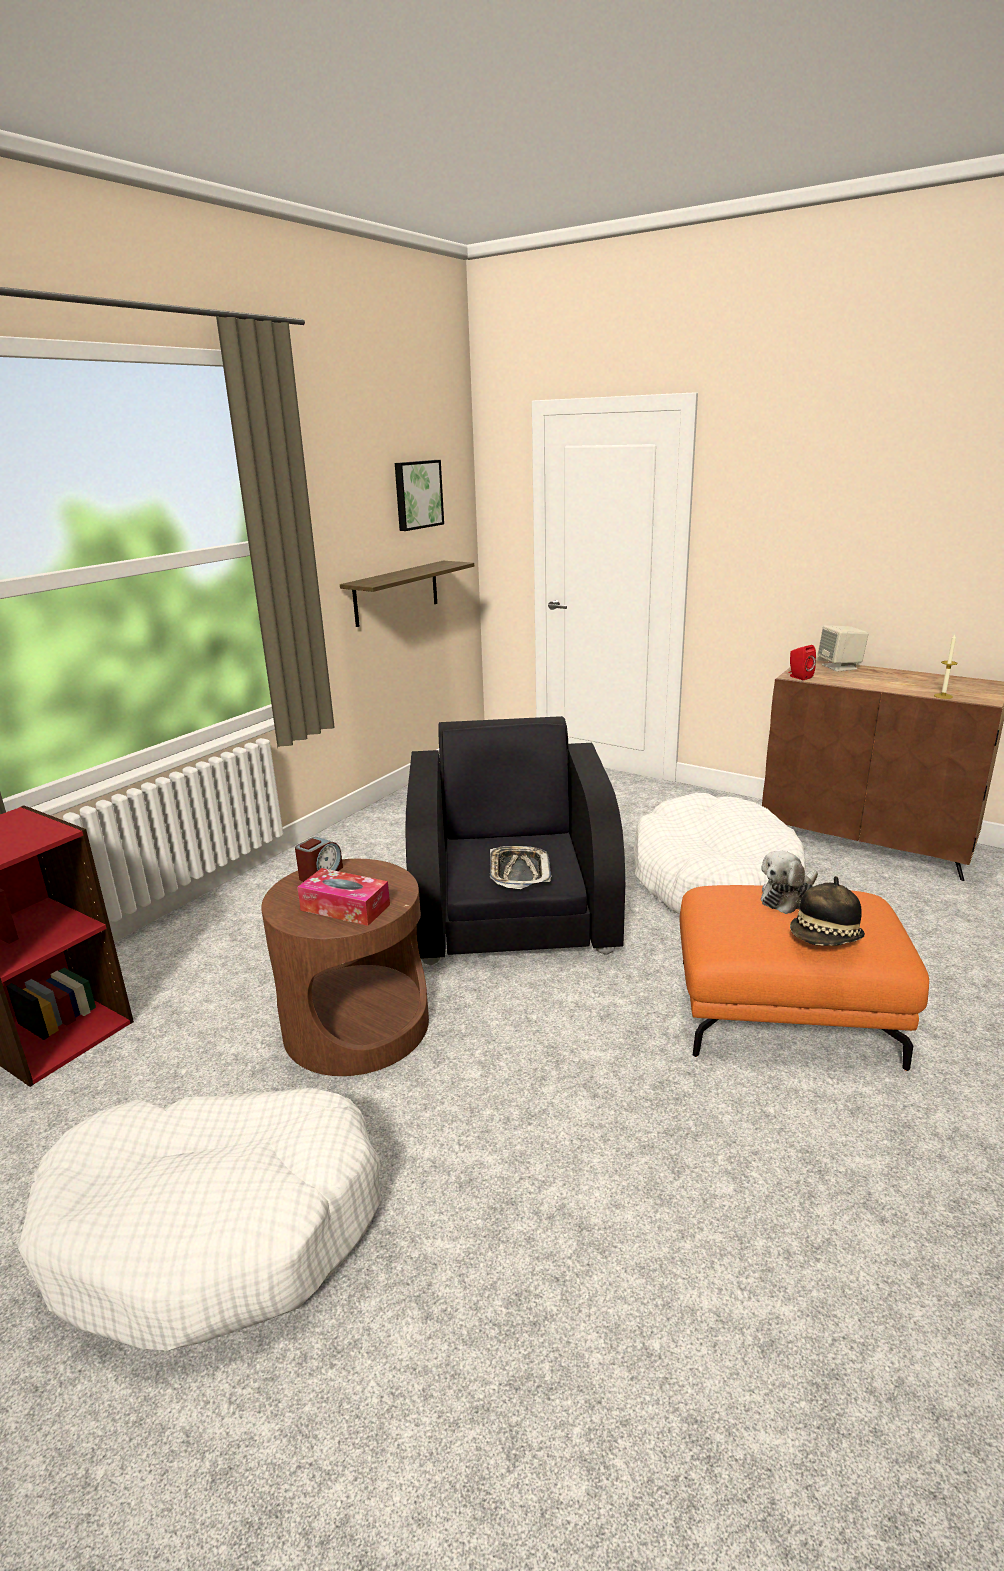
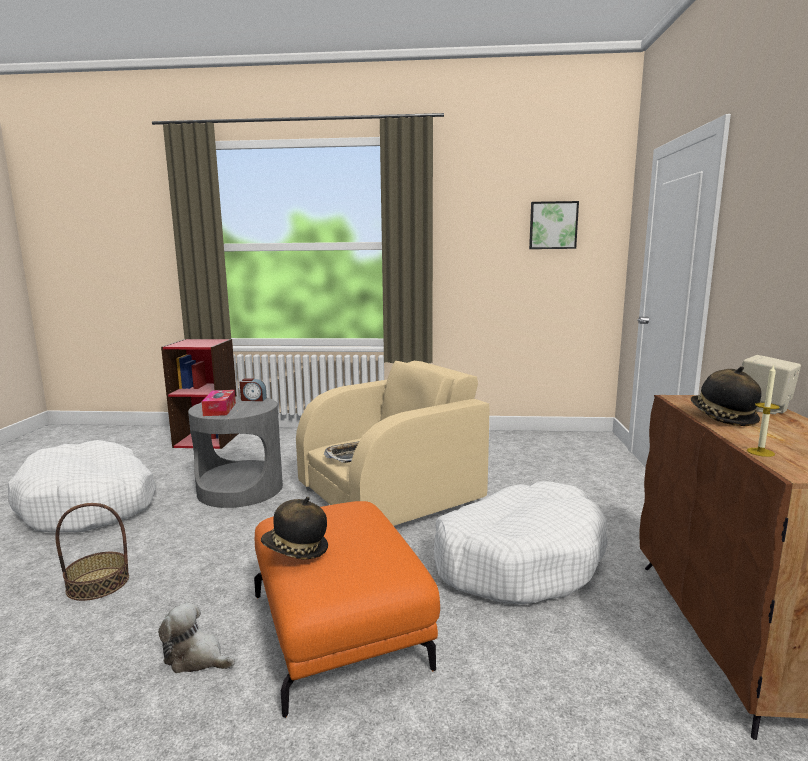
camera: 60 degrees right, 10 degrees down
(356, 1025) = (240, 489): brown side table -> grey side table
(396, 593) = (519, 291): shelf -> none
(512, 908) = (391, 496): black armchair -> beige armchair
(569, 1211) = (98, 584): none -> basket
(788, 897) = (360, 528): plush toy -> plush toy (196, 658)
(799, 677) = (680, 399): red speaker -> none
(858, 682) = (722, 418): none -> hat

